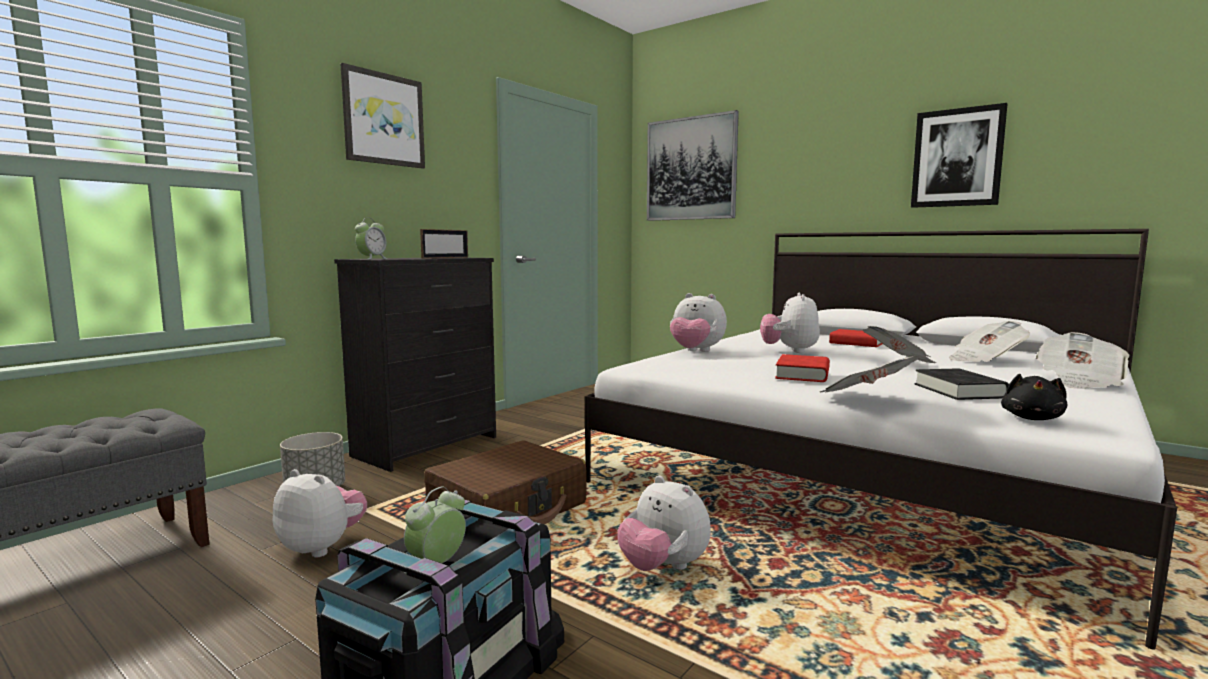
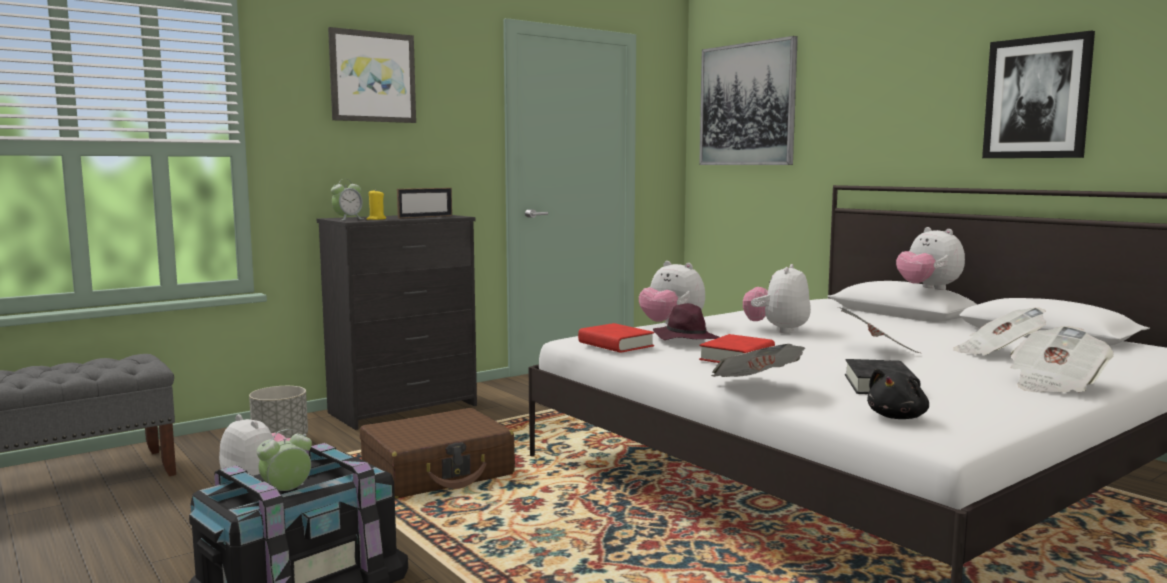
camera: 15 degrees right, 0 degrees up
(402, 258) = (376, 219): none -> yellow candle
(663, 567) = (537, 535): plush toy -> plush toy (928, 289)
(732, 361) = (685, 338): none -> purple hat
(856, 343) = (880, 324): red book -> red book (615, 344)

